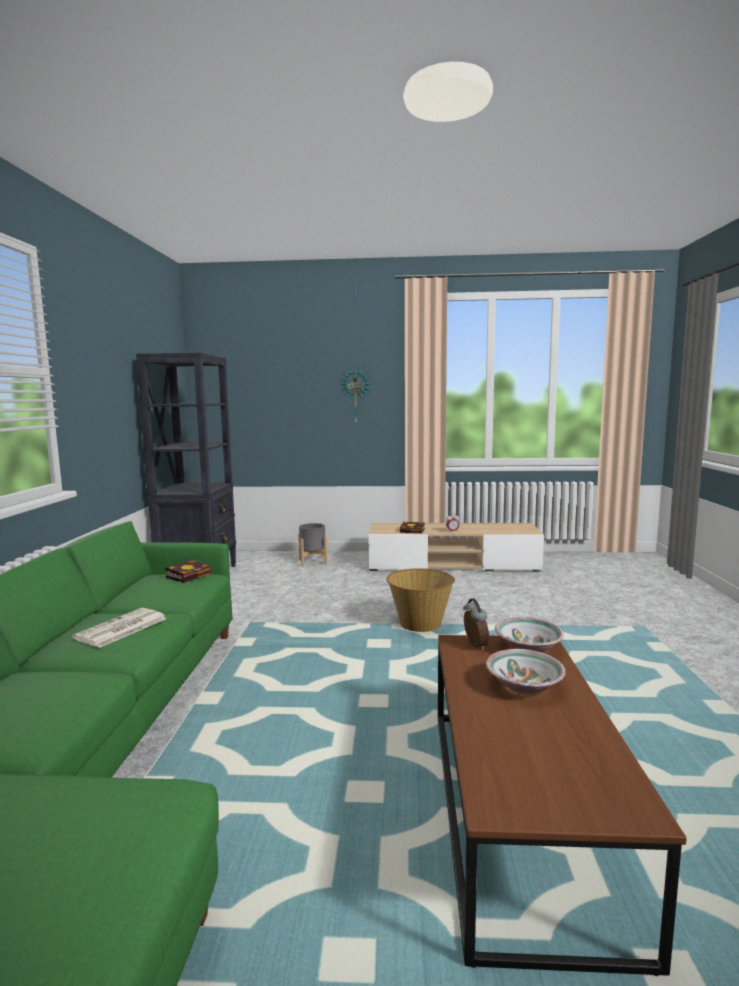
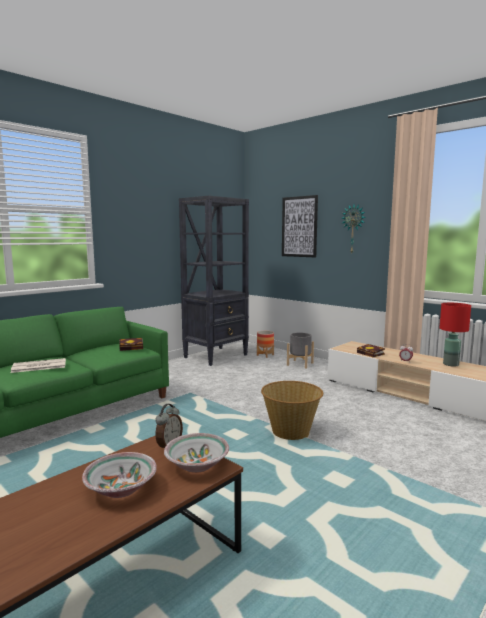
camera: 40 degrees right, 0 degrees up
(257, 561) = (265, 355): none -> planter
(280, 394) = (299, 226): none -> picture
(487, 527) = (451, 364): none -> red table lamp

